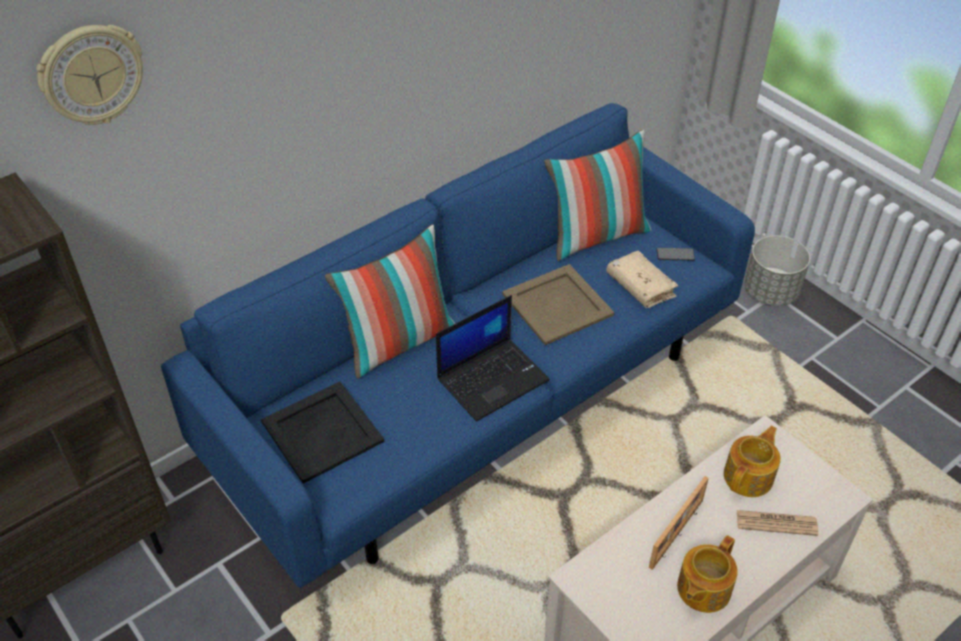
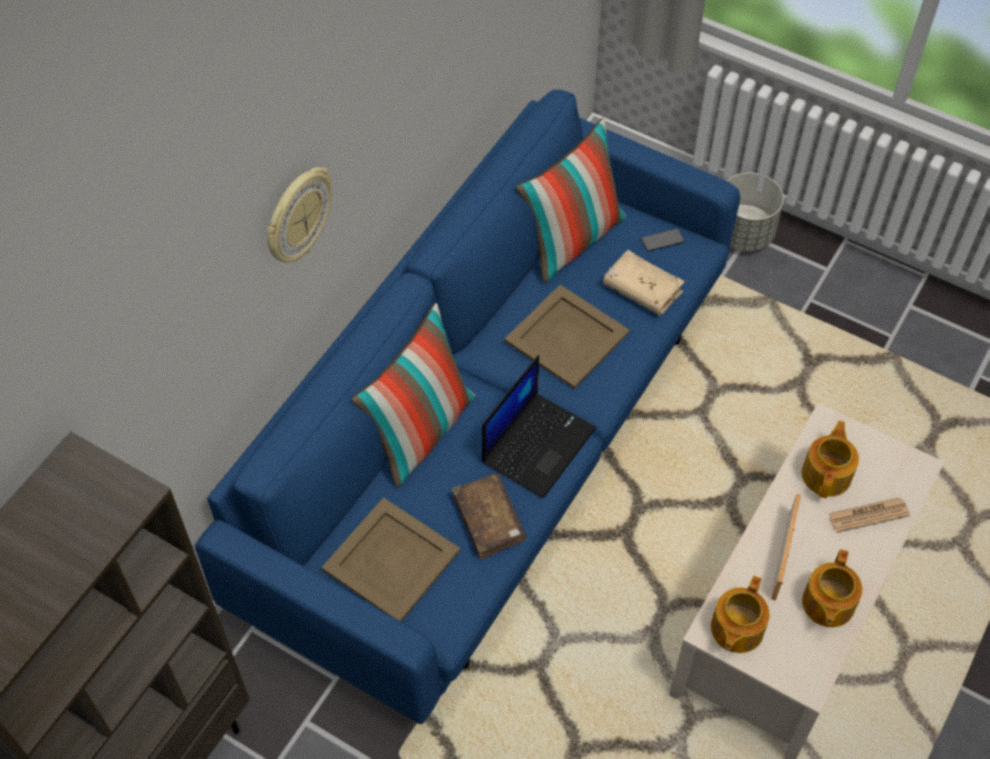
camera: 20 degrees left, 10 degrees up
(91, 75) = (122, 303): wall clock -> wall clock (297, 216)
(322, 431) = (391, 558): black tray -> beige tray
(420, 425) = (489, 520): none -> brown book
(602, 583) = (735, 629): none -> teapot

